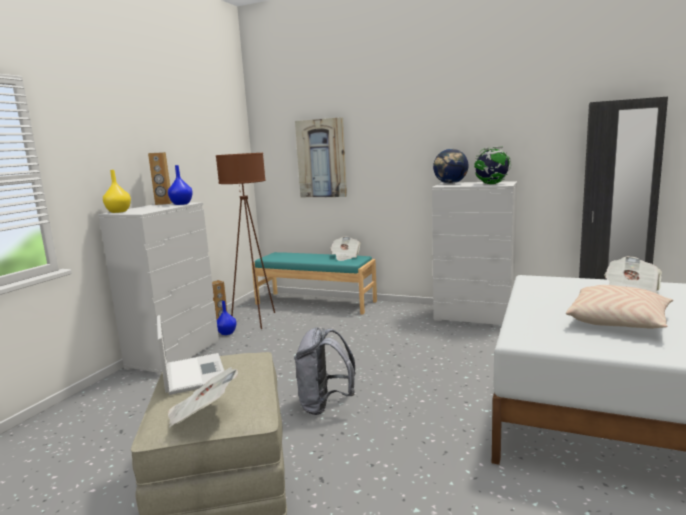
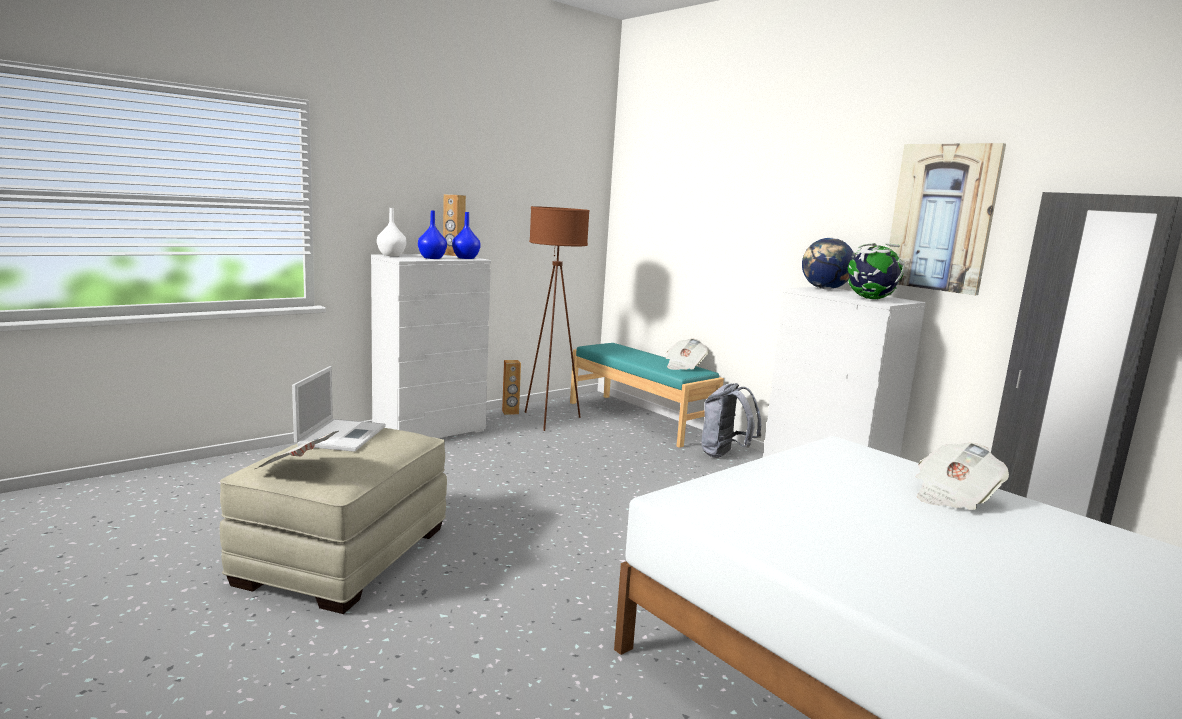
camera: 25 degrees right, 0 degrees up
(118, 212) = (391, 255): yellow vase -> white vase
(227, 333) = (504, 425): blue vase -> blue vase (432, 258)
(321, 158) = (683, 228): picture -> picture (942, 218)
(325, 405) = (513, 527): grey backpack -> grey backpack (725, 455)
(618, 322) = (842, 521): beige pillow -> none

